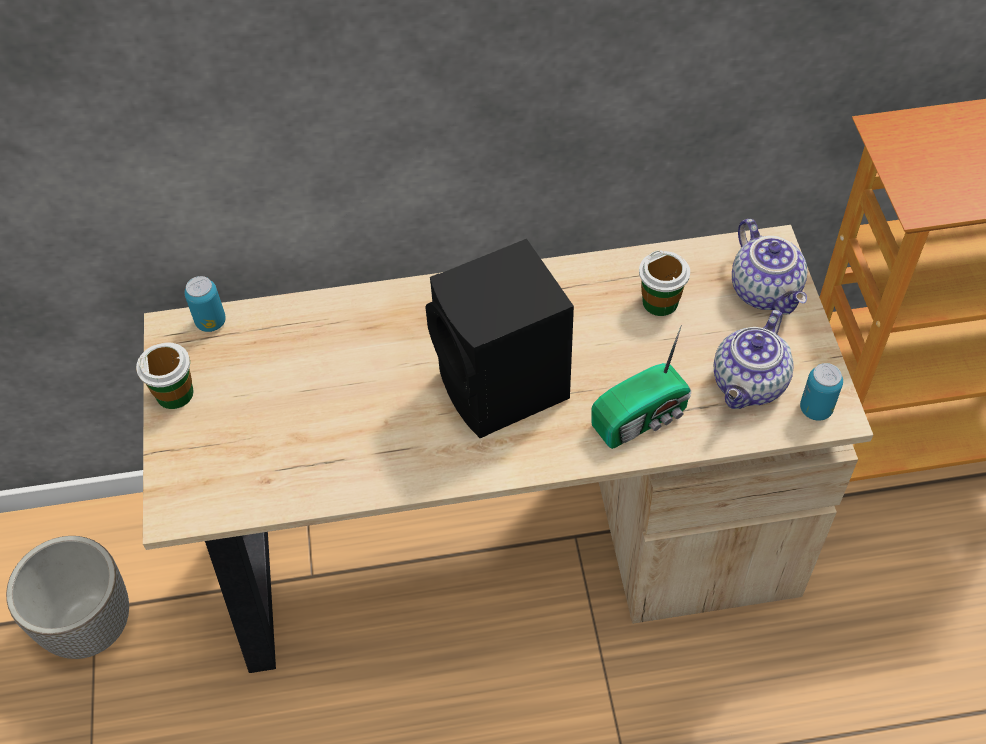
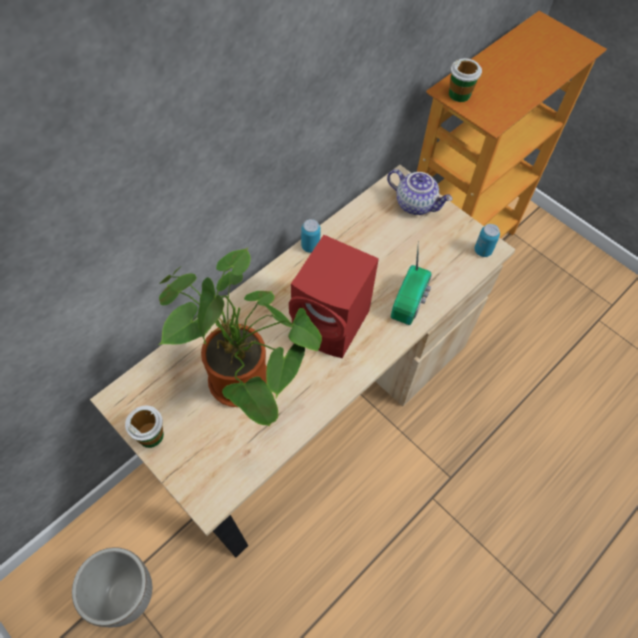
camera: 40 degrees left, 5 degrees up
(211, 322) = (137, 381): can -> can (310, 246)
(332, 399) = (246, 383): none -> potted plant
(504, 389) = (333, 325): black speaker -> red speaker
(660, 302) = (371, 236): cup -> cup (459, 94)
(749, 385) = (445, 256): teapot -> none

